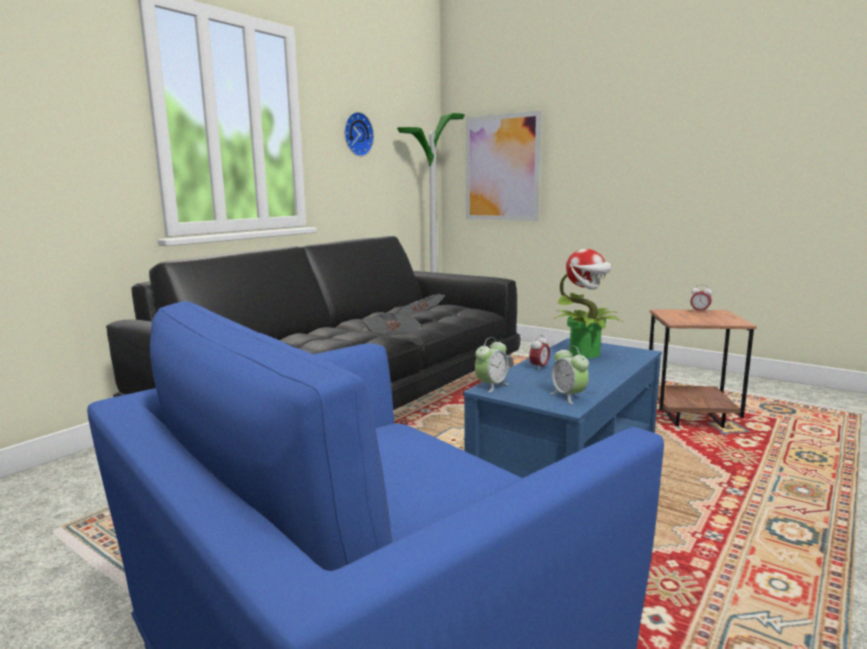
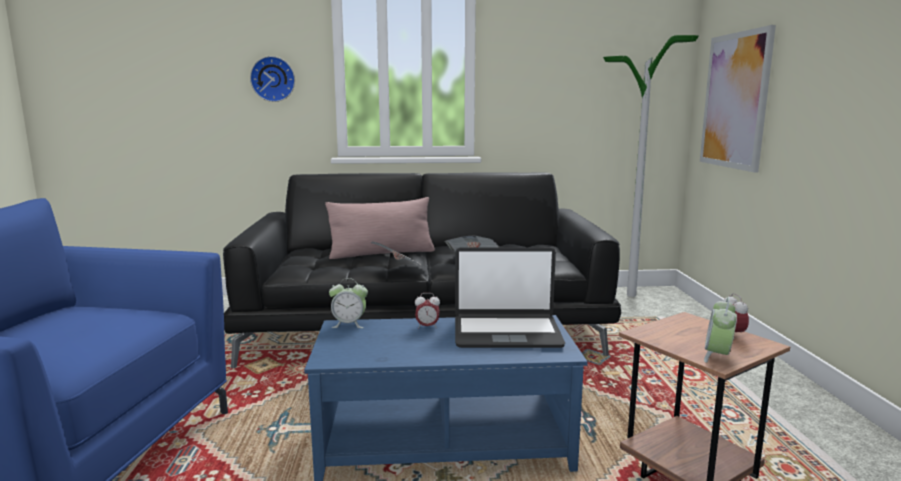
camera: 50 degrees right, 0 degrees up
(322, 337) = (382, 254): none -> pink pillow
(356, 134) = (550, 67): wall clock -> wall clock (273, 79)
(568, 396) = (356, 354): alarm clock -> alarm clock (717, 356)
(585, 354) = (506, 333): potted plant -> laptop

